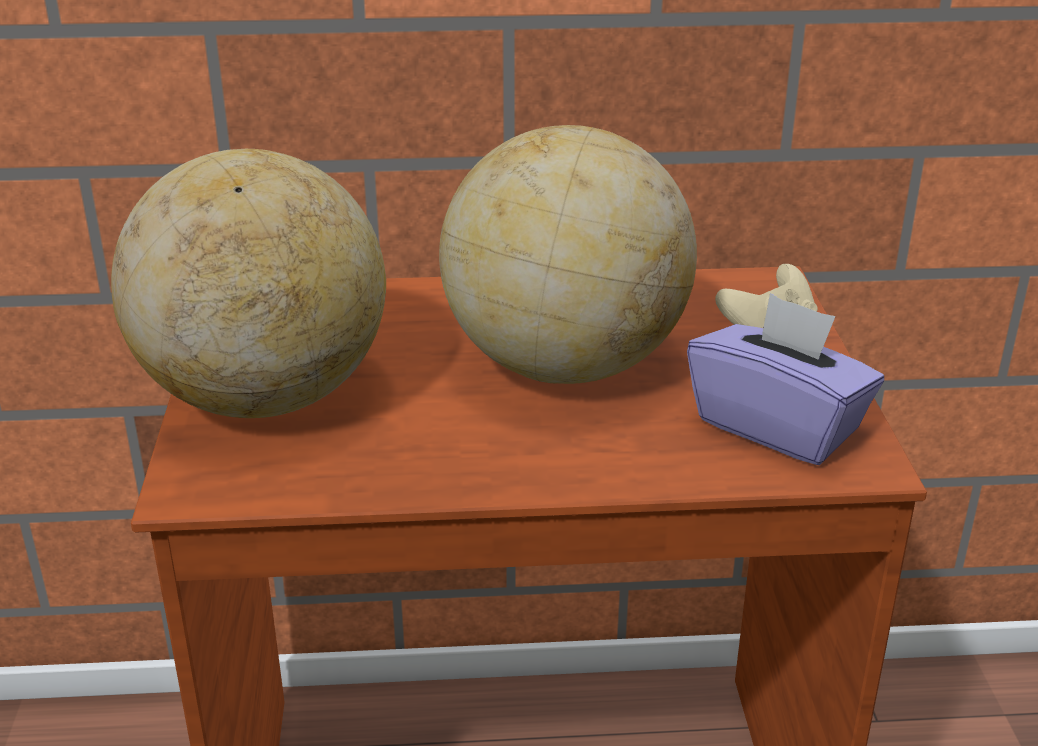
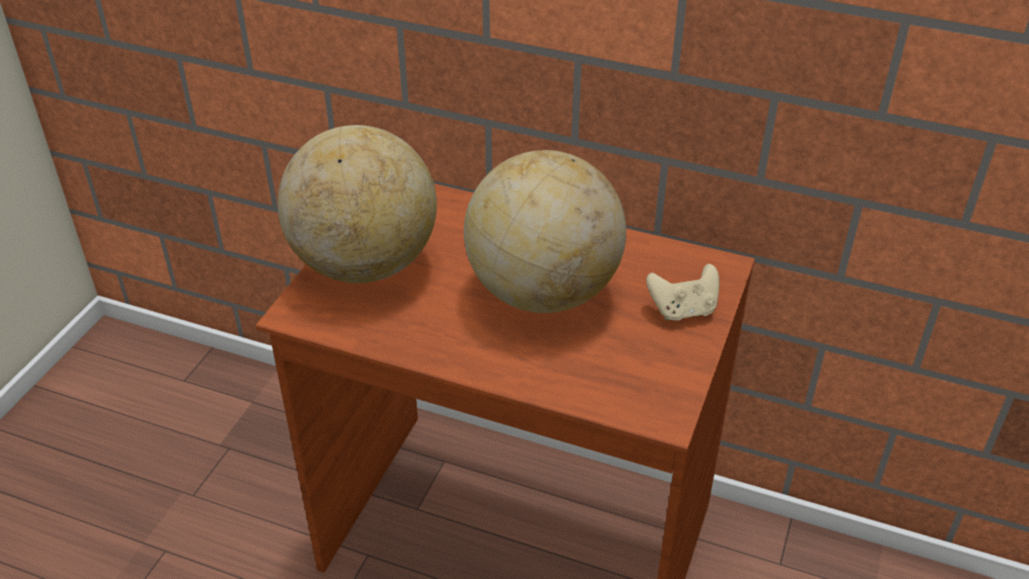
camera: 25 degrees right, 10 degrees up
(778, 426) = (635, 375): purple tissue box -> none

